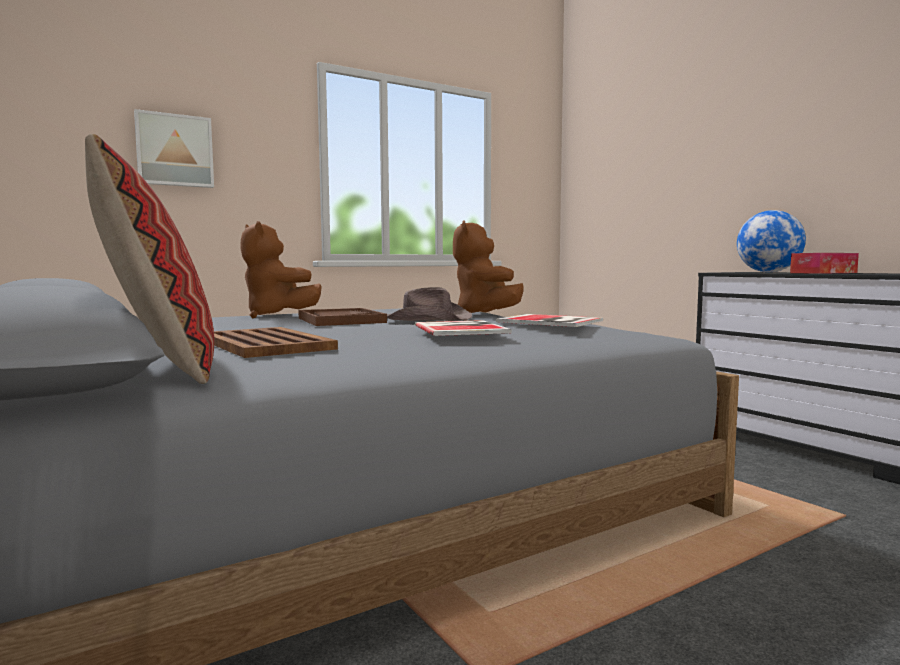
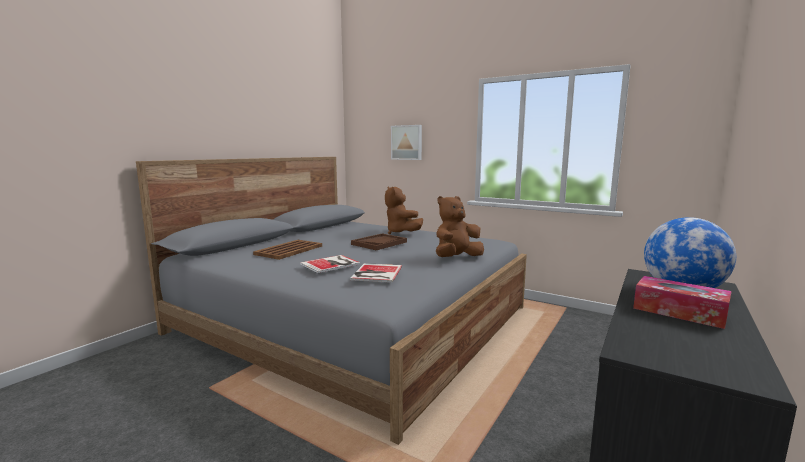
camera: 65 degrees right, 5 degrees up
(162, 368) = (234, 252): pillow -> none
(277, 316) = (401, 232): brown plush toy -> brown plush toy turned 45 degrees counterclockwise
(427, 319) = (412, 252): brown hat -> none

